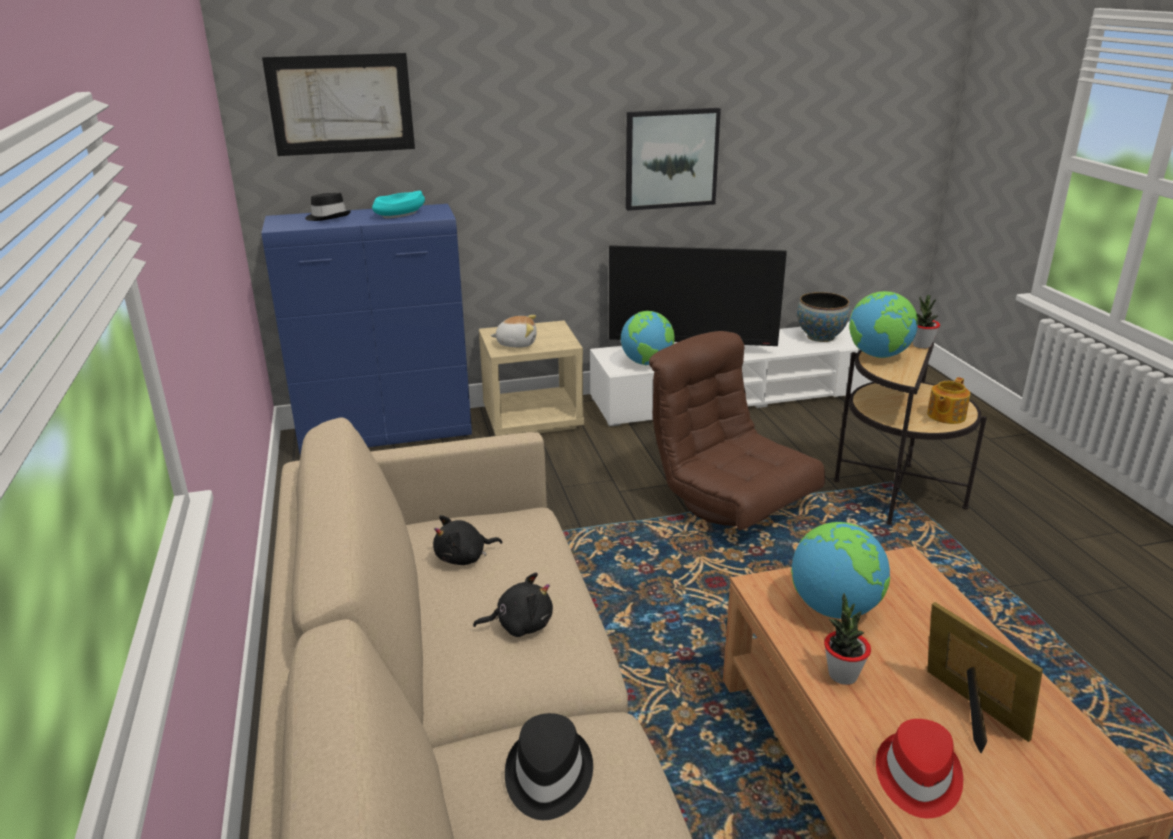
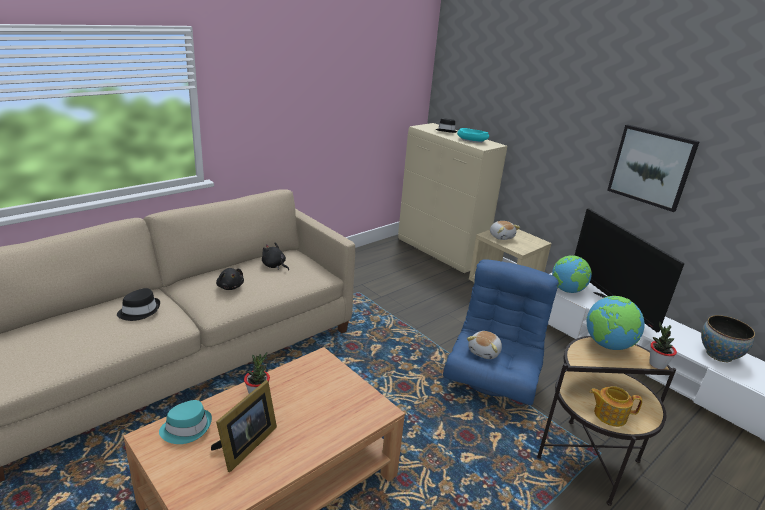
camera: 60 degrees right, 0 degrees up
(341, 104) = (477, 77): picture -> none
(388, 434) = (440, 253): blue cabinet -> beige cabinet
(730, 502) = (493, 377): brown armchair -> blue armchair
(738, 468) = (485, 352): none -> plush toy
(834, 608) = (316, 385): globe -> none
(917, 777) = (186, 428): red hat -> turquoise hat

